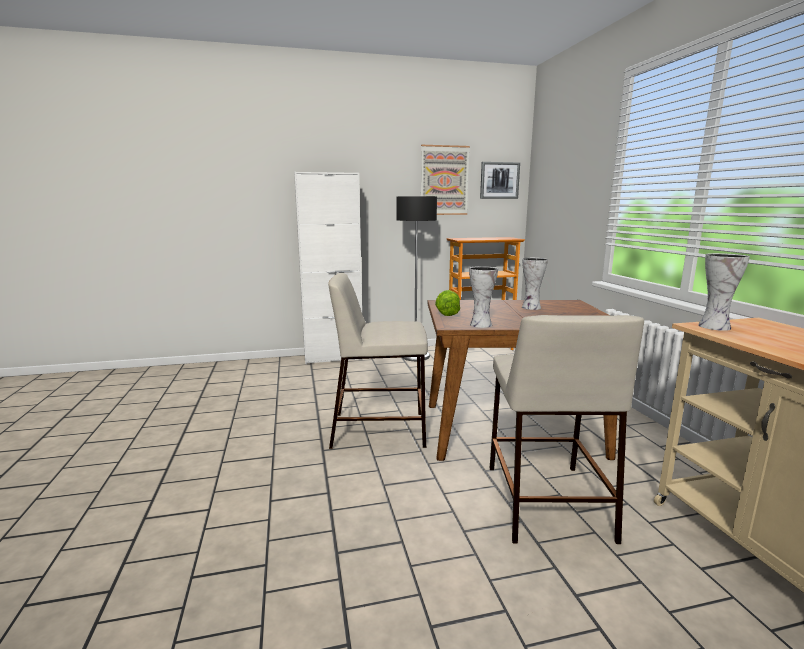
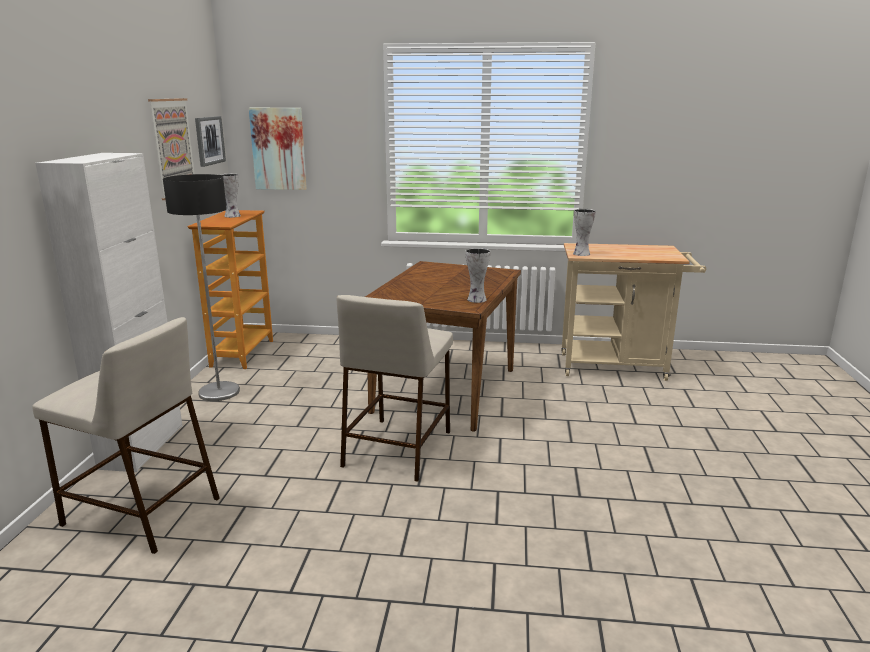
camera: 70 degrees left, 5 degrees up
(446, 313) = (427, 302): lettuce -> none
(530, 307) = (433, 277): vase -> vase (232, 216)
(545, 500) = (548, 405): beige stool -> beige stool (140, 511)
(550, 188) = (278, 149): none -> picture

